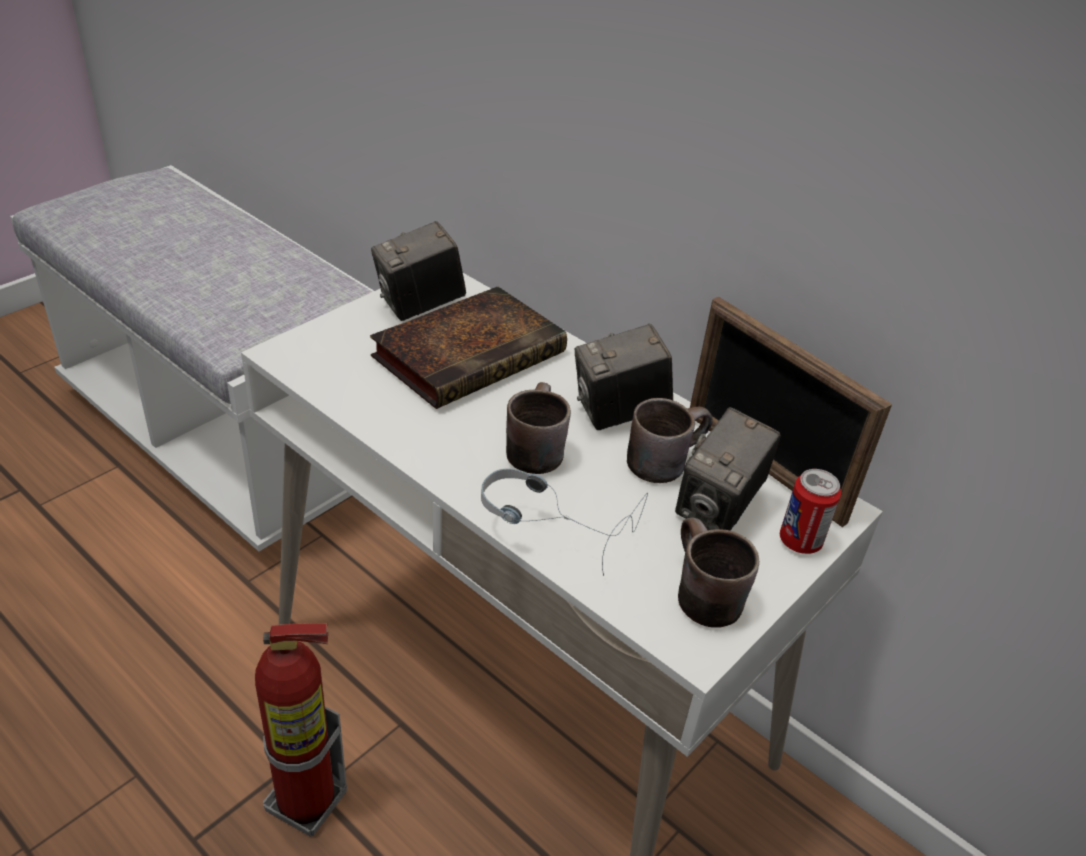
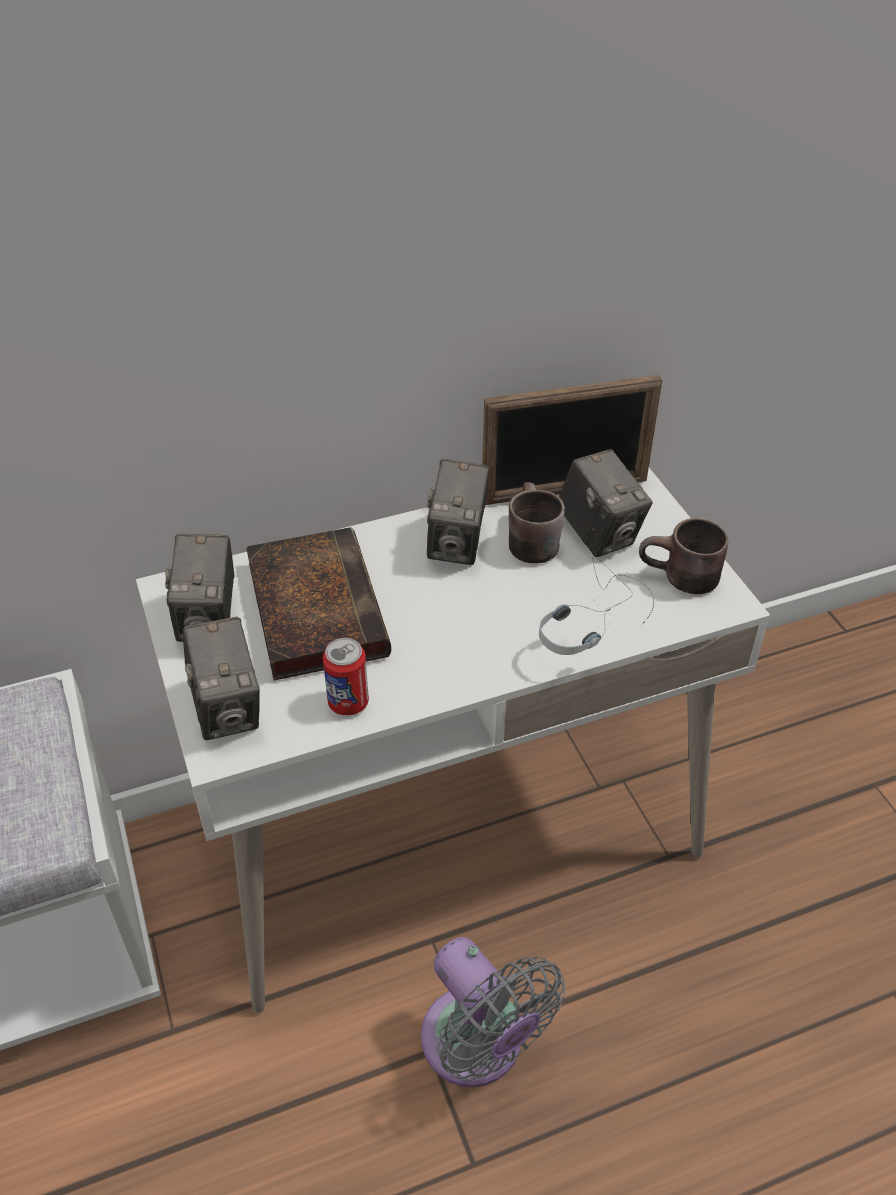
camera: 60 degrees left, 5 degrees up
(307, 802) = (478, 1047): fire extinguisher -> grey fan
(328, 344) = (228, 709): none -> camera
(531, 447) = (472, 613): brown mug -> none
(800, 541) = (651, 507): can -> can (348, 703)

